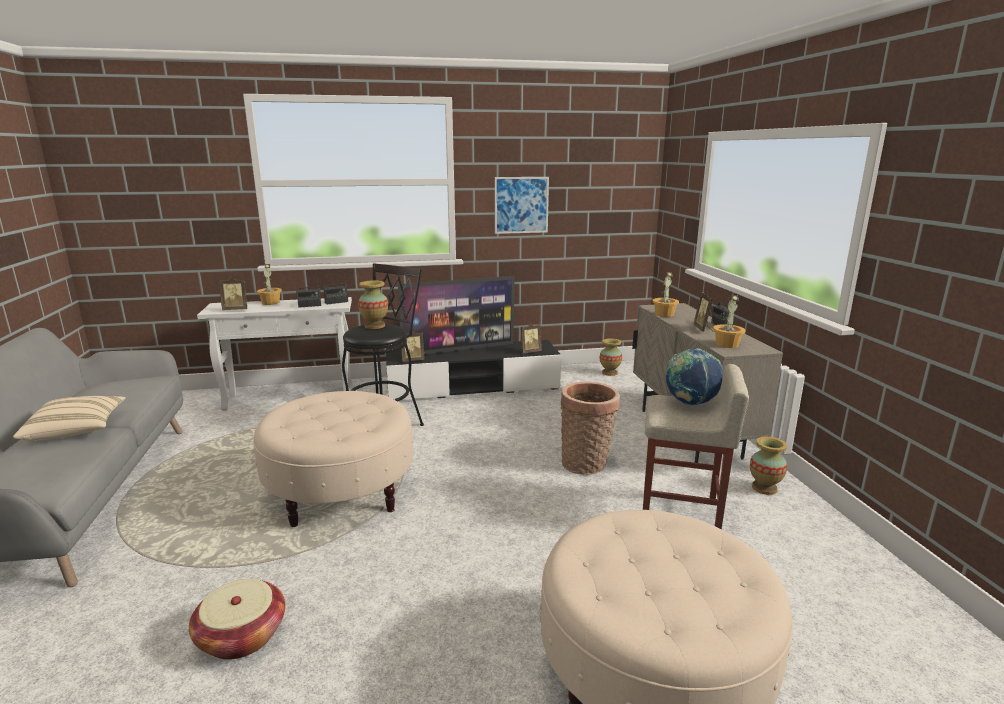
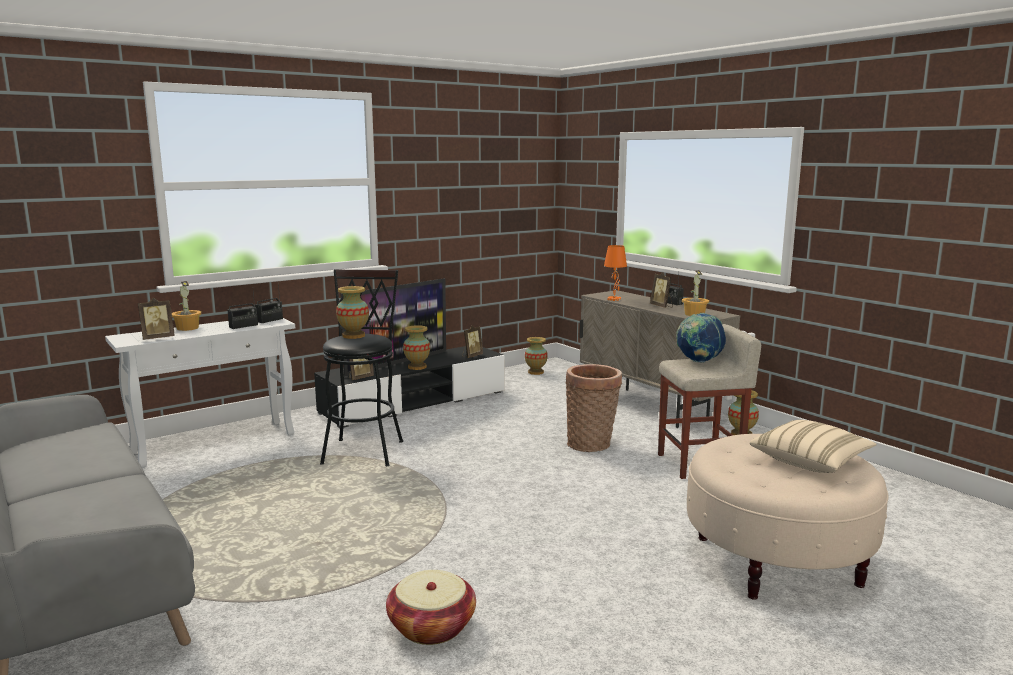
camera: 25 degrees left, 5 degrees down
(77, 430) = (83, 485): beige pillow -> beige pillow (810, 461)
(341, 493) = (388, 509): beige ottoman -> none
(470, 356) = (417, 367): none -> vase
(521, 205) = (440, 205): picture -> none
(664, 314) = (614, 299): potted plant -> orange table lamp

